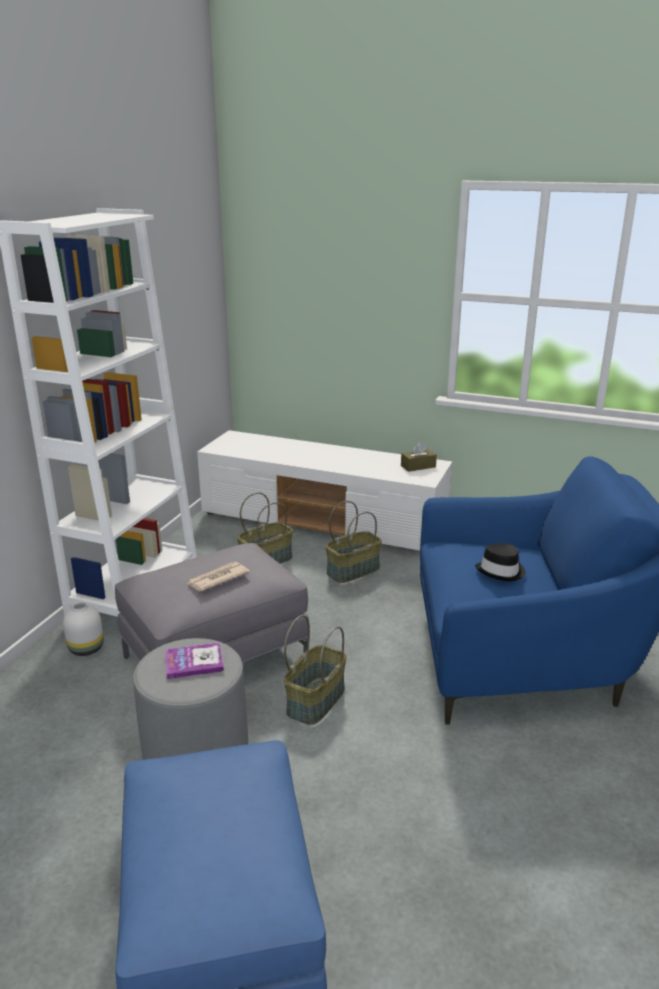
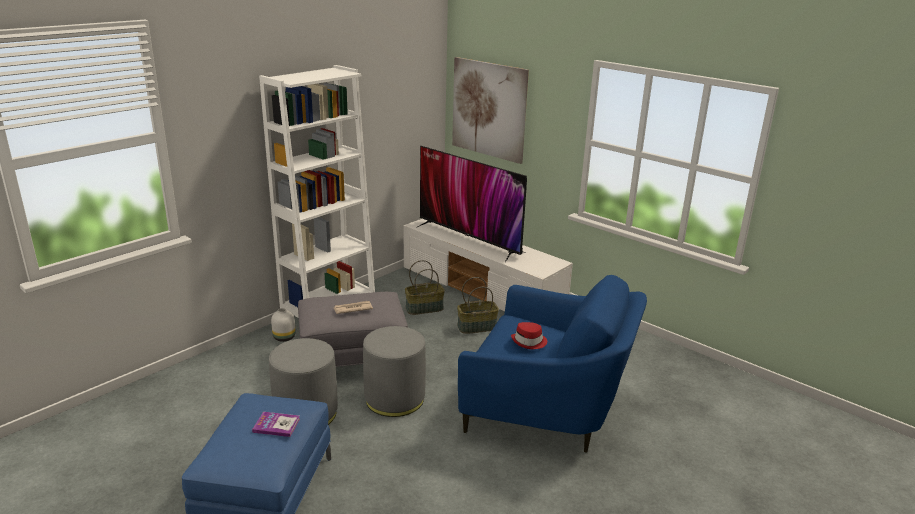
camera: 20 degrees right, 0 degrees up
(194, 662) = (306, 351): book -> book (276, 425)
(297, 272) = (489, 109): none -> picture
(300, 454) = (469, 239): none -> television
(315, 700) = (395, 398): basket -> grey ottoman
(418, 466) = (544, 262): brown tissue box -> none
(501, 571) = (529, 342): black hat -> red hat

